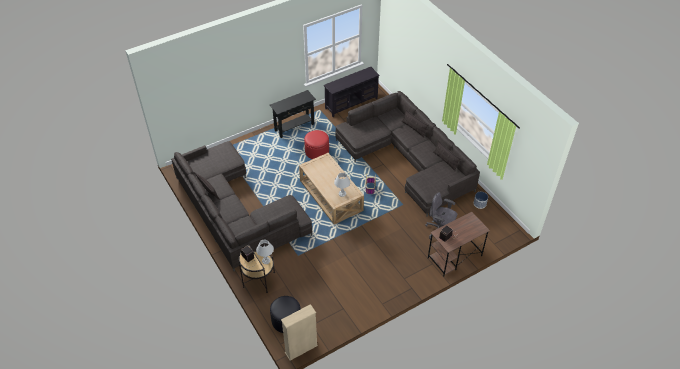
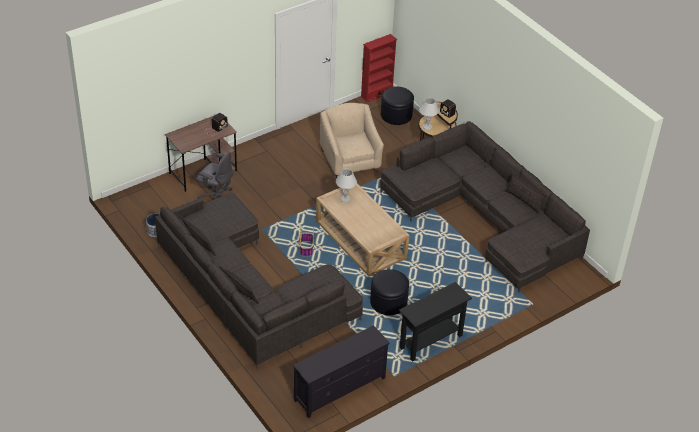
camera: 175 degrees right, 5 degrees down
(301, 349) = (376, 94): beige bookcase -> red bookcase
(317, 151) = (388, 302): red ottoman -> black ottoman
(333, 267) = (350, 161): none -> beige armchair

